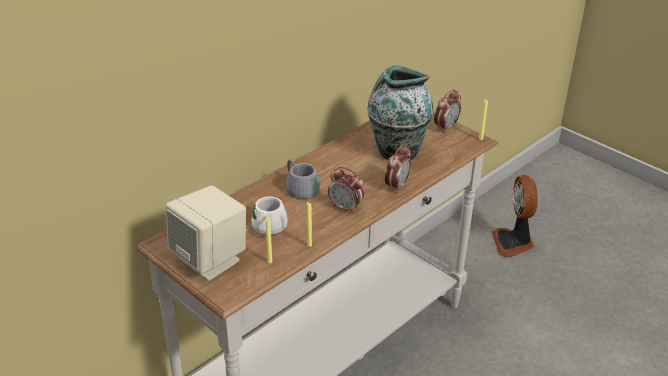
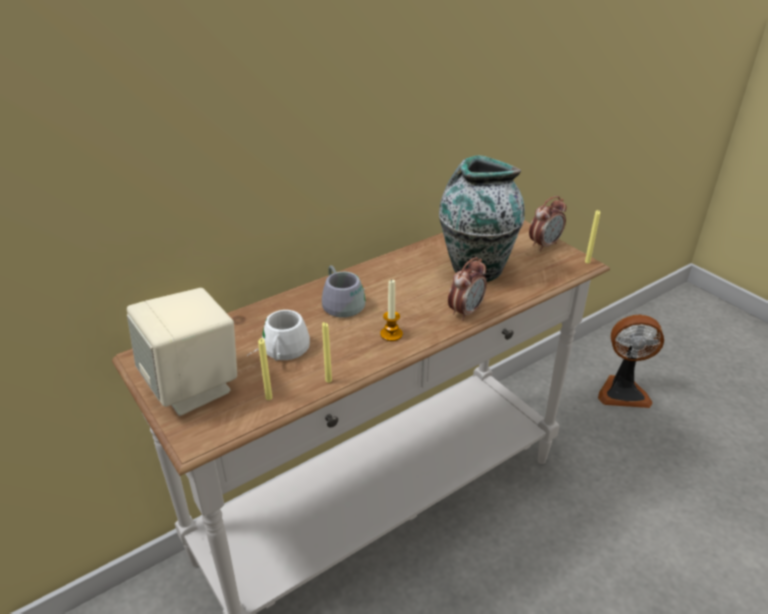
camera: 10 degrees right, 0 degrees up
(345, 208) = (391, 334): alarm clock -> candle
(513, 243) = (622, 391): fan -> fan turned 90 degrees counterclockwise

